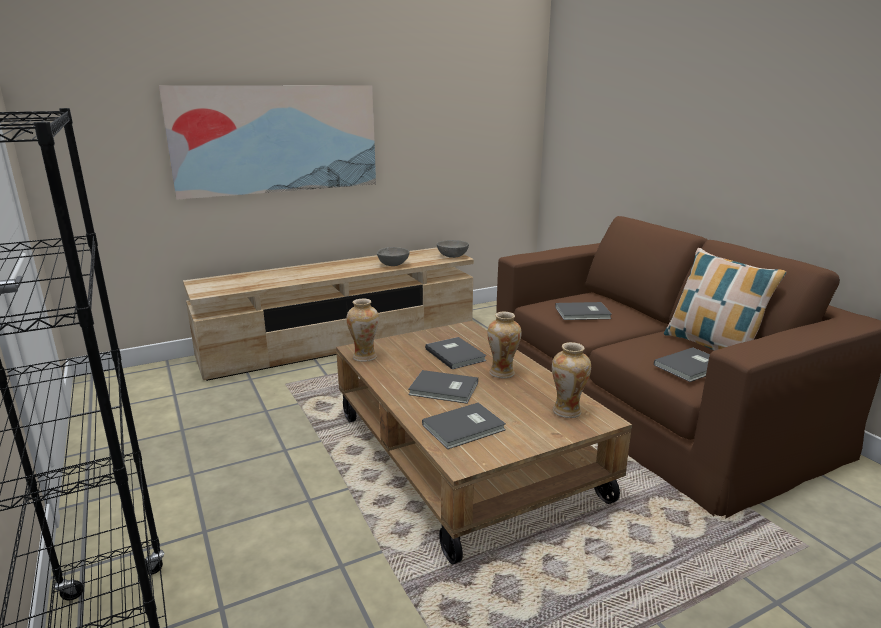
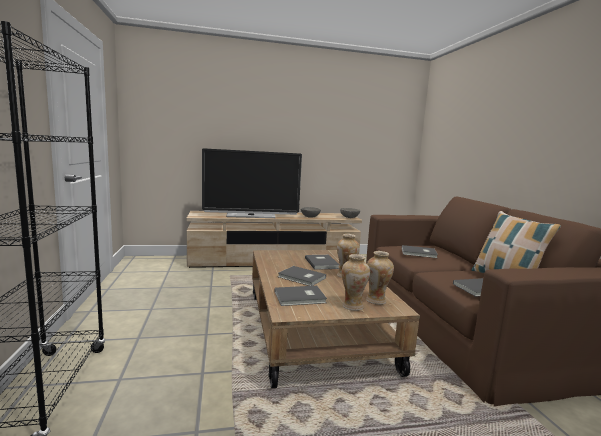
camera: 15 degrees right, 10 degrees down
(277, 139) = (253, 138): picture -> none
(297, 278) = (251, 216): none -> television
(364, 357) = (265, 256): vase -> vase (352, 306)

